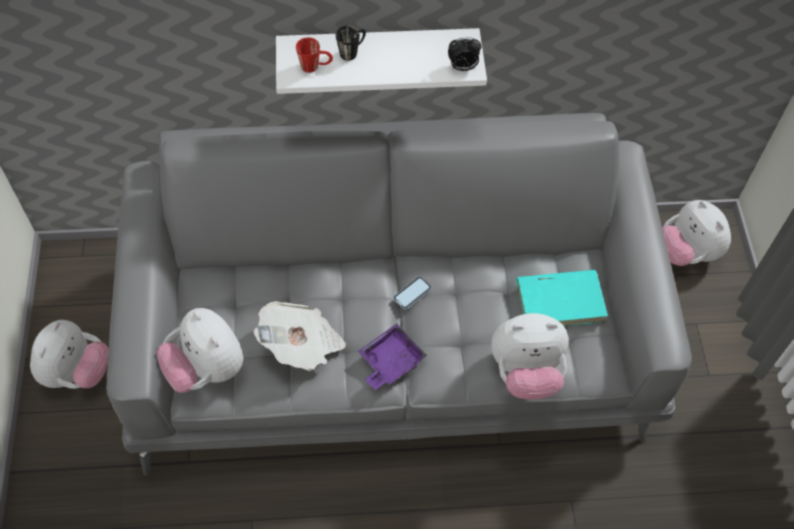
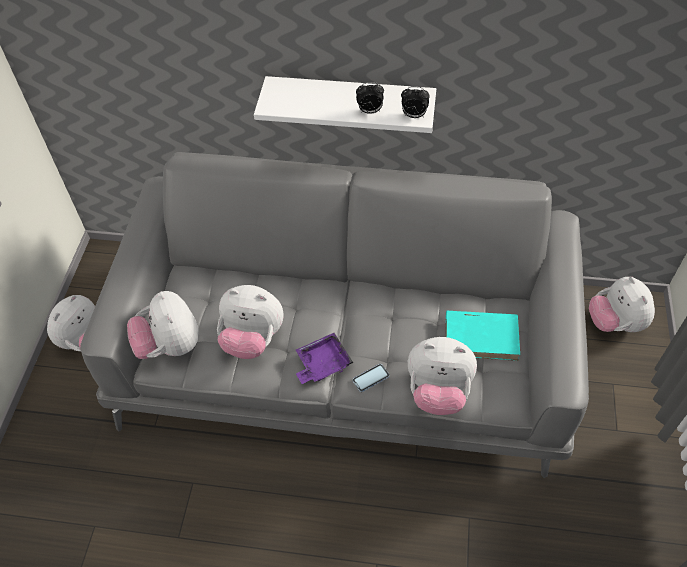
camera: 15 degrees right, 5 degrees down
(302, 345) = (252, 339): newspaper -> plush toy
(315, 66) = (290, 101): red mug -> none
(352, 51) = (324, 93): black mug -> none
(411, 68) = (369, 111): none -> alarm clock
(412, 293) = (354, 311): phone -> phone (371, 378)

